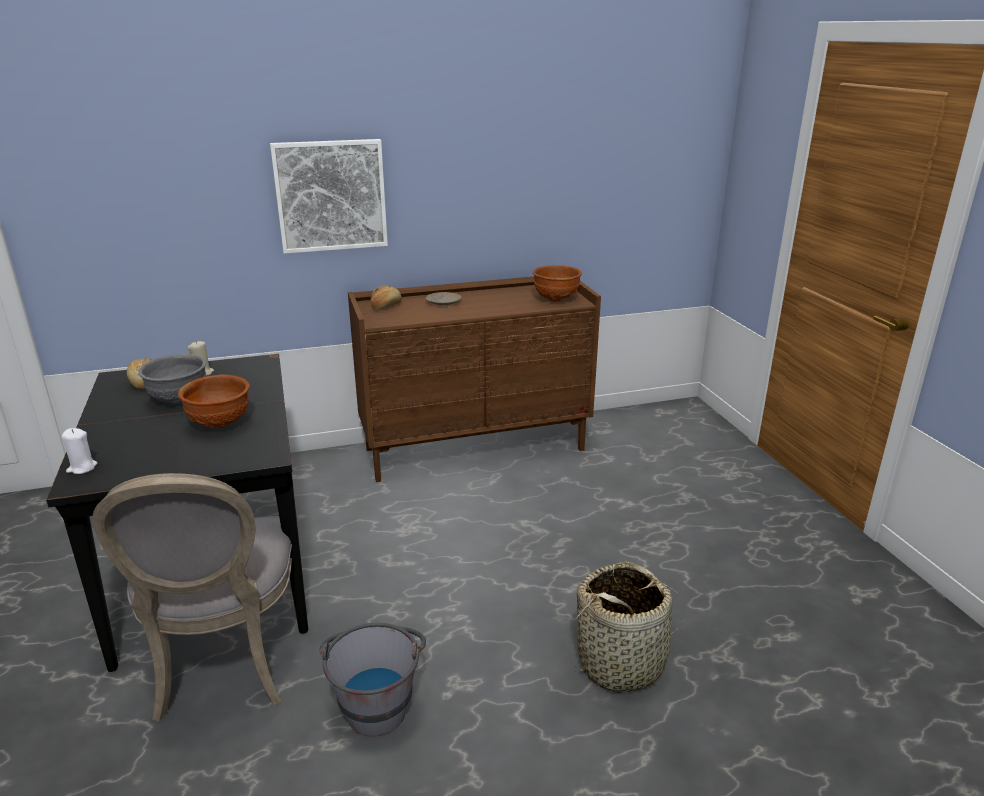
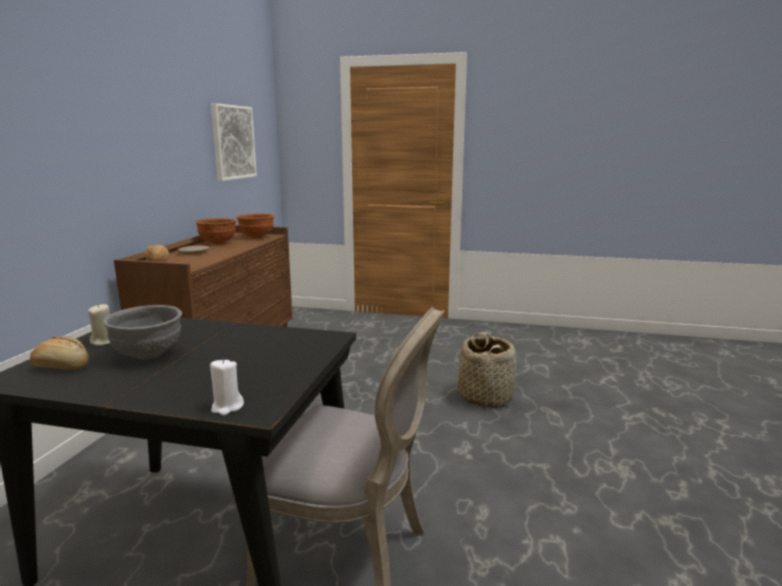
camera: 60 degrees left, 10 degrees down
(220, 424) = (240, 345): brown bowl -> brown bowl (218, 243)
(331, 196) = (87, 165): picture -> picture (233, 142)
(377, 701) = (455, 484): grey bucket -> none

